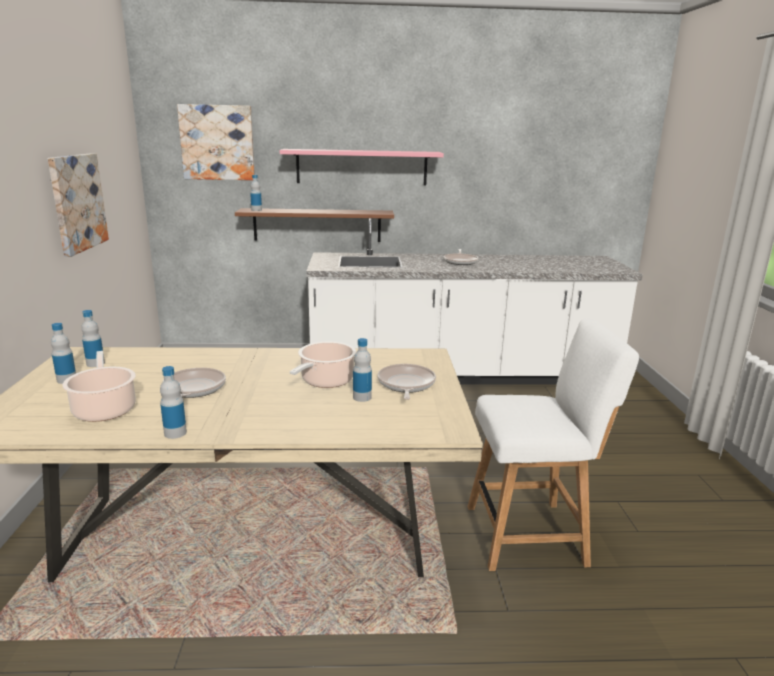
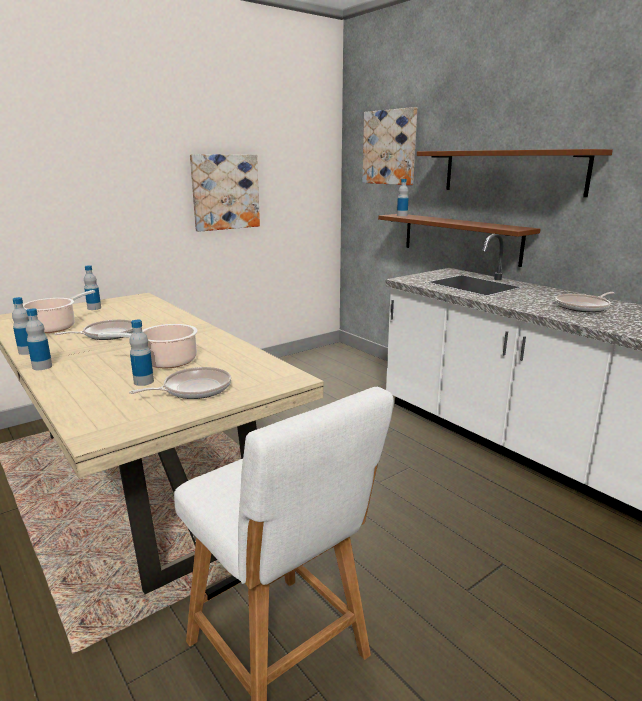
camera: 55 degrees right, 0 degrees up
(95, 363) = (127, 305): bottle -> bottle (42, 367)
(362, 167) = (512, 172): pink shelf -> brown shelf

